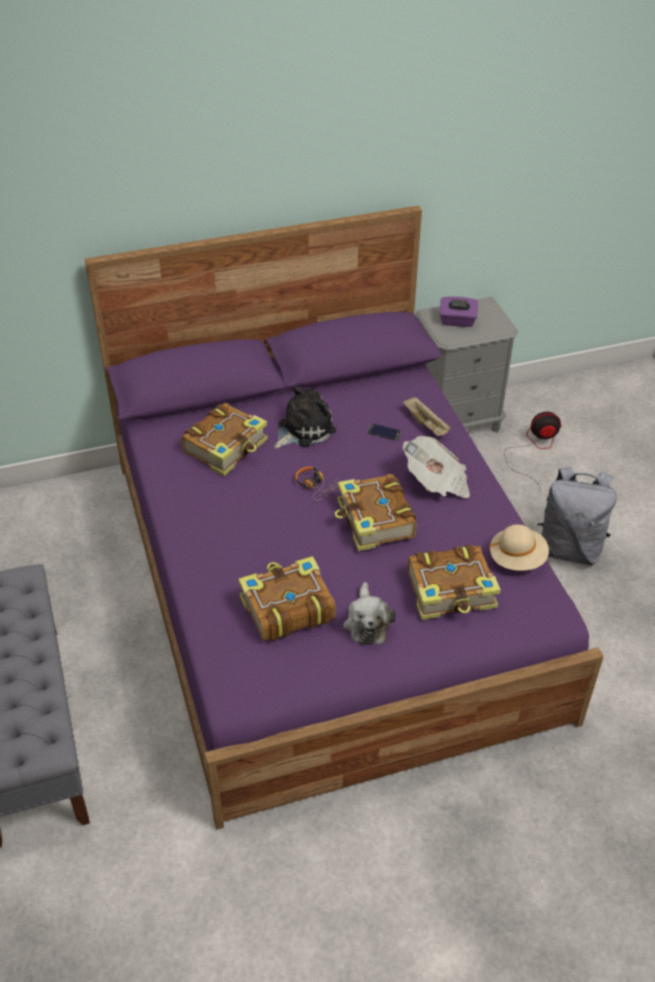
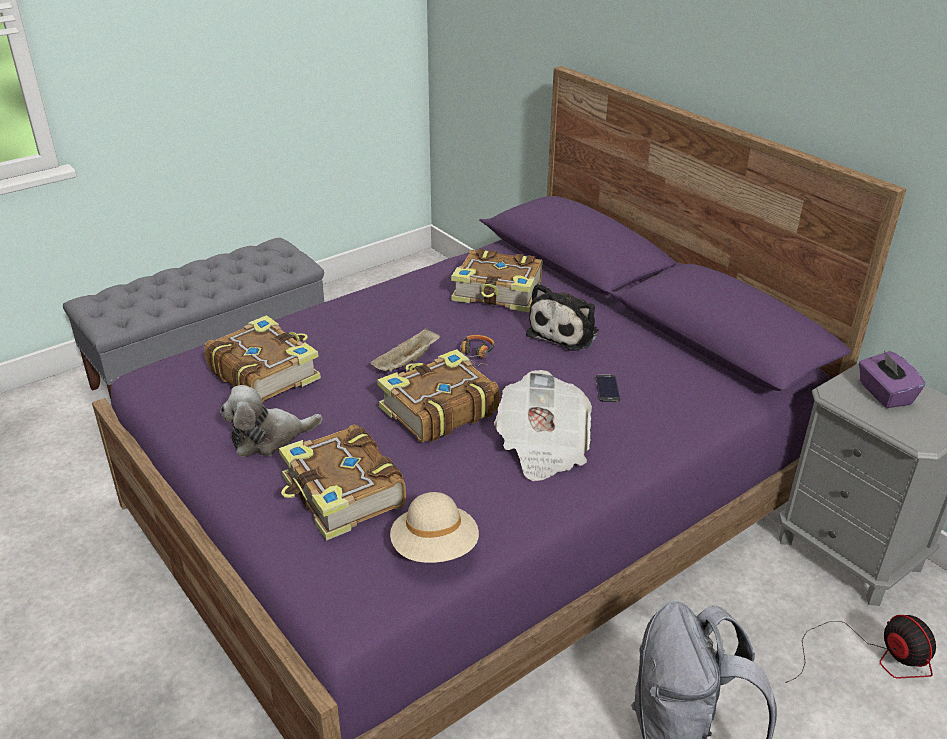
camera: 70 degrees right, 10 degrees down
(303, 429) = (565, 332): plush toy -> plush toy turned 90 degrees clockwise
(426, 425) = (650, 419): beige tray -> beige tray (407, 363)

